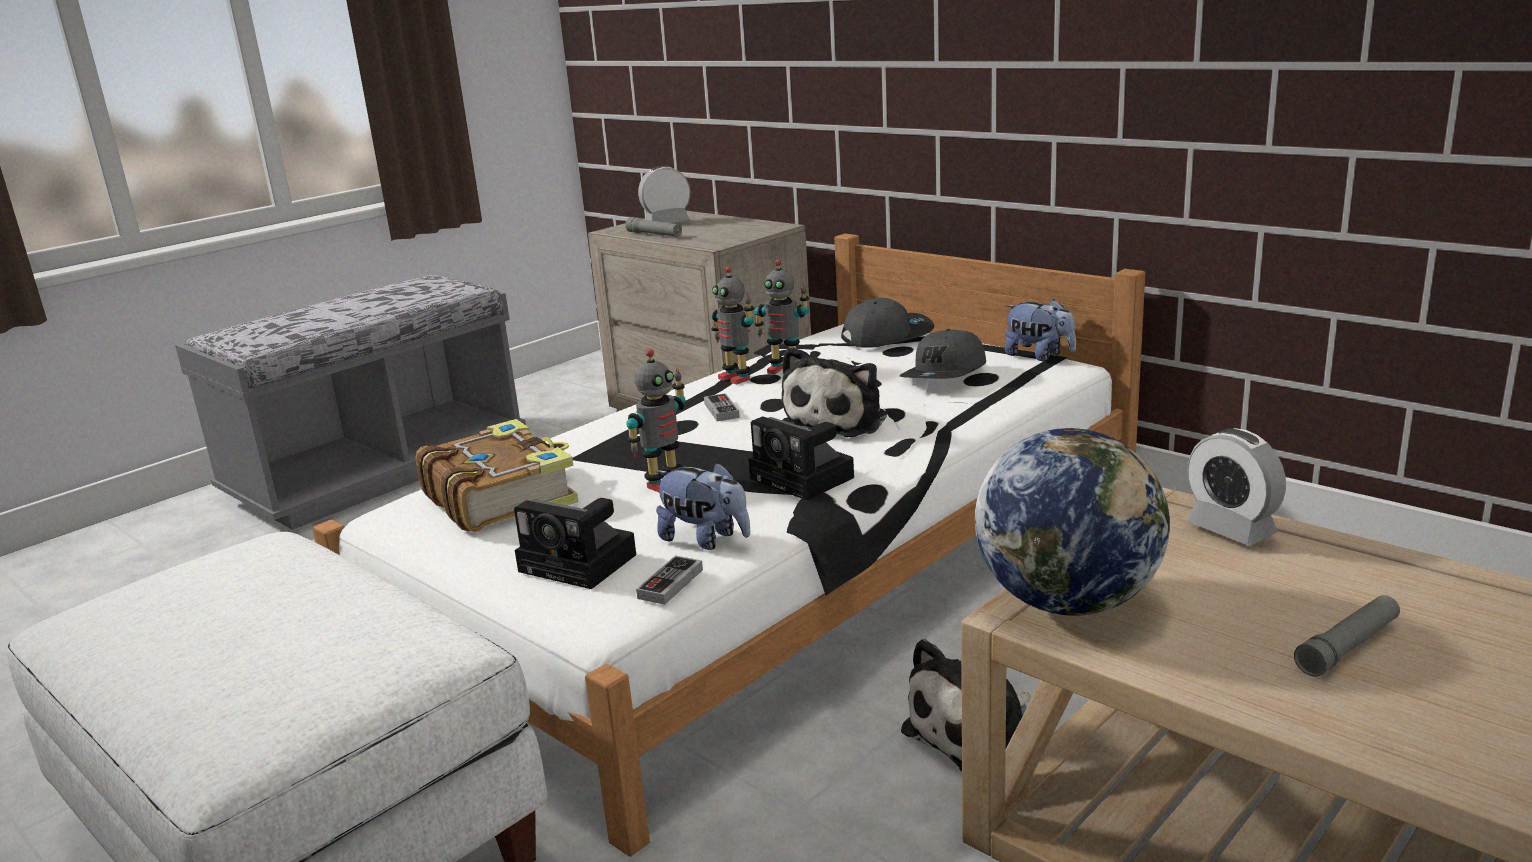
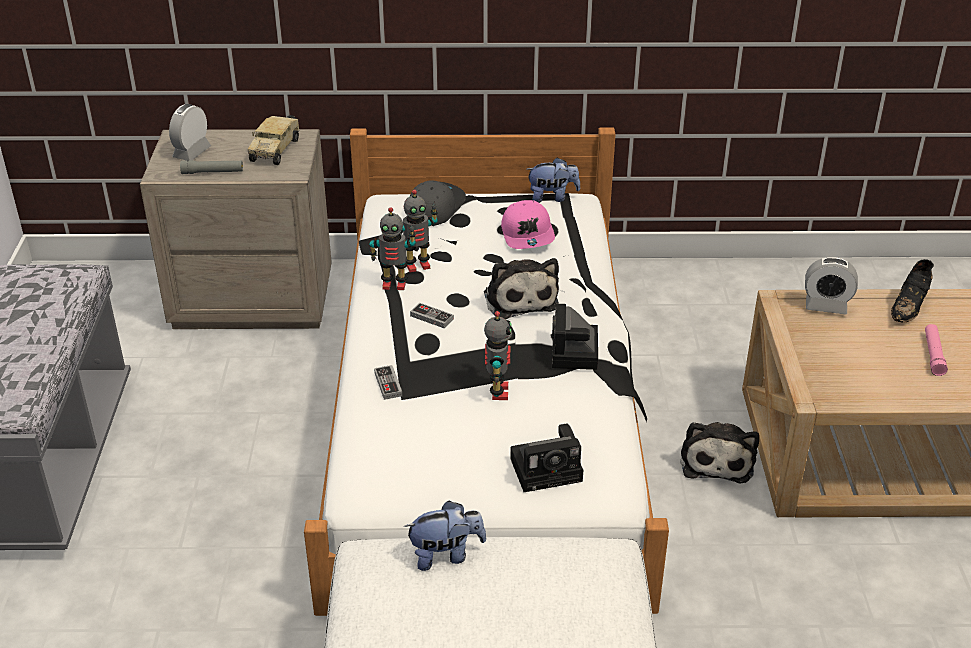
camera: 45 degrees left, 15 degrees up
(500, 497) = (412, 448): book -> none
(670, 584) = (615, 457): game controller -> game controller (388, 384)
(705, 539) = (586, 420): plush toy -> plush toy (446, 555)
(737, 230) = (276, 149): none -> toy truck
(805, 479) = (575, 353): camera -> camera turned 90 degrees clockwise
(945, 374) = (528, 234): grey cap -> pink cap
(1068, 601) = (822, 380): globe -> none
(1348, 646) = (933, 354): grey flashlight -> pink flashlight
(1402, 574) = (910, 305): none -> black shoe

